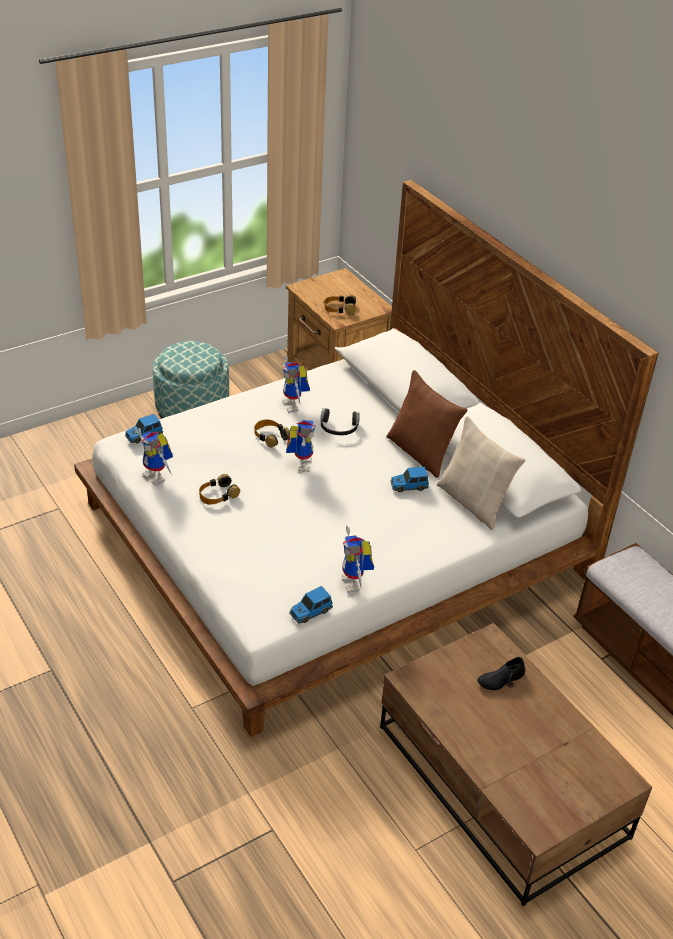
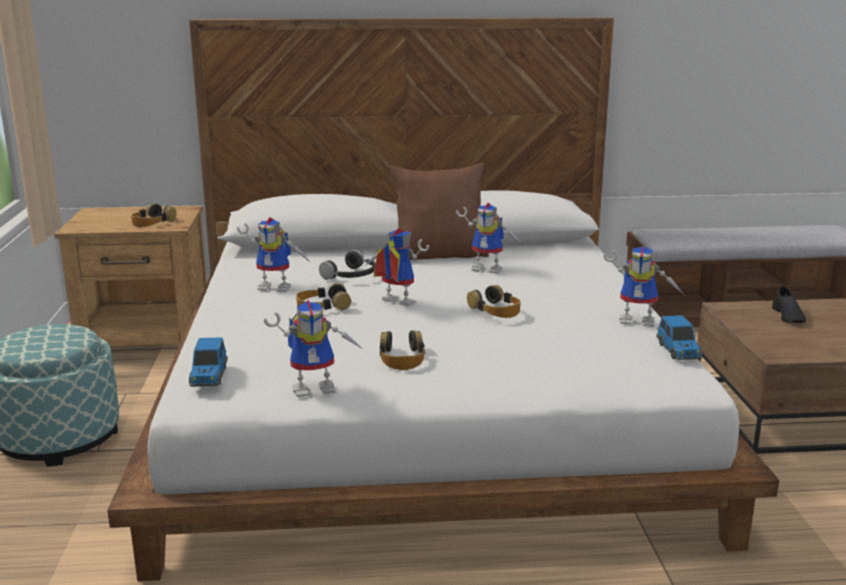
camera: 60 degrees left, 20 degrees down
(321, 511) = (495, 310): none -> headphones
(408, 486) = (490, 268): toy car -> toy robot
(474, 502) = (542, 252): beige pillow -> none

